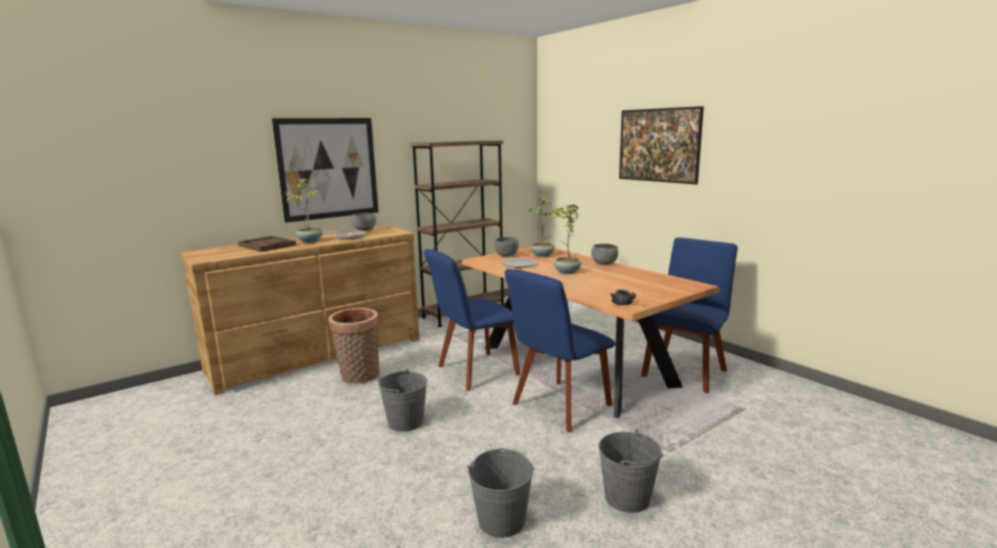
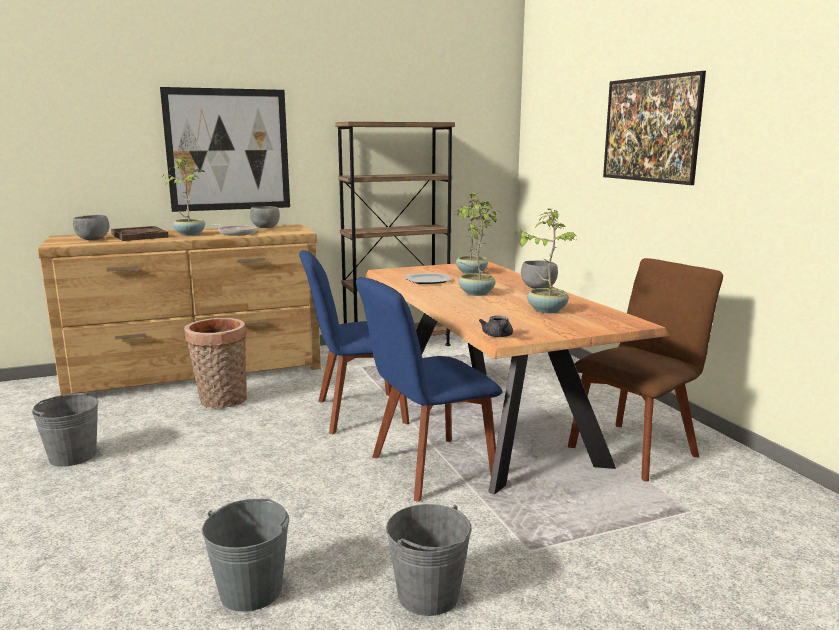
camera: 15 degrees right, 0 degrees up
(405, 422) = (232, 458): grey bucket -> grey bucket (72, 456)
(507, 256) = (425, 270): grey bowl -> grey bowl (93, 239)
(630, 281) = (546, 310): none -> potted plant
(685, 371) = (635, 449): blue chair -> brown chair

